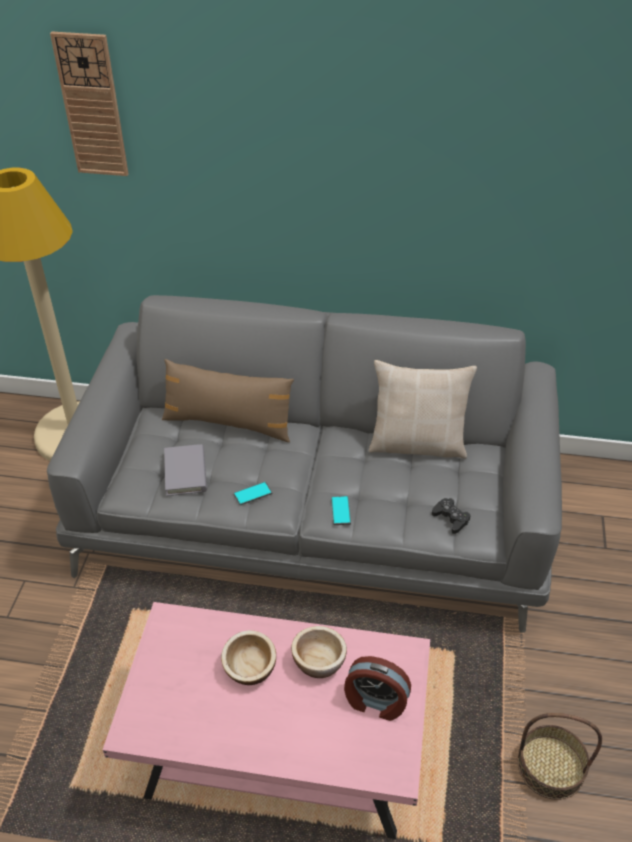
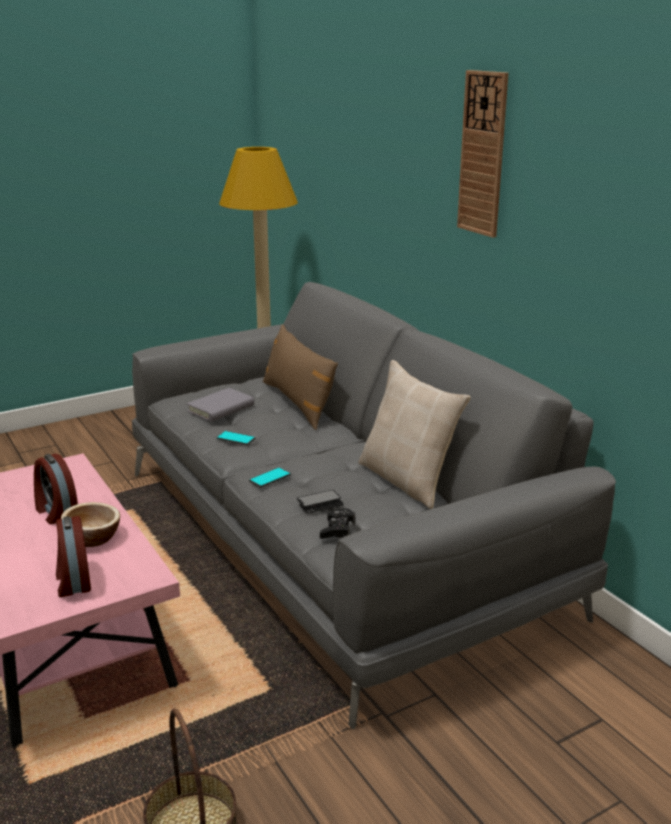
camera: 50 degrees right, 20 degrees down
(92, 106) = (331, 106): wall clock -> wall clock (483, 154)
(250, 668) = (55, 512): bowl -> alarm clock
(406, 505) = (320, 503): none -> phone

